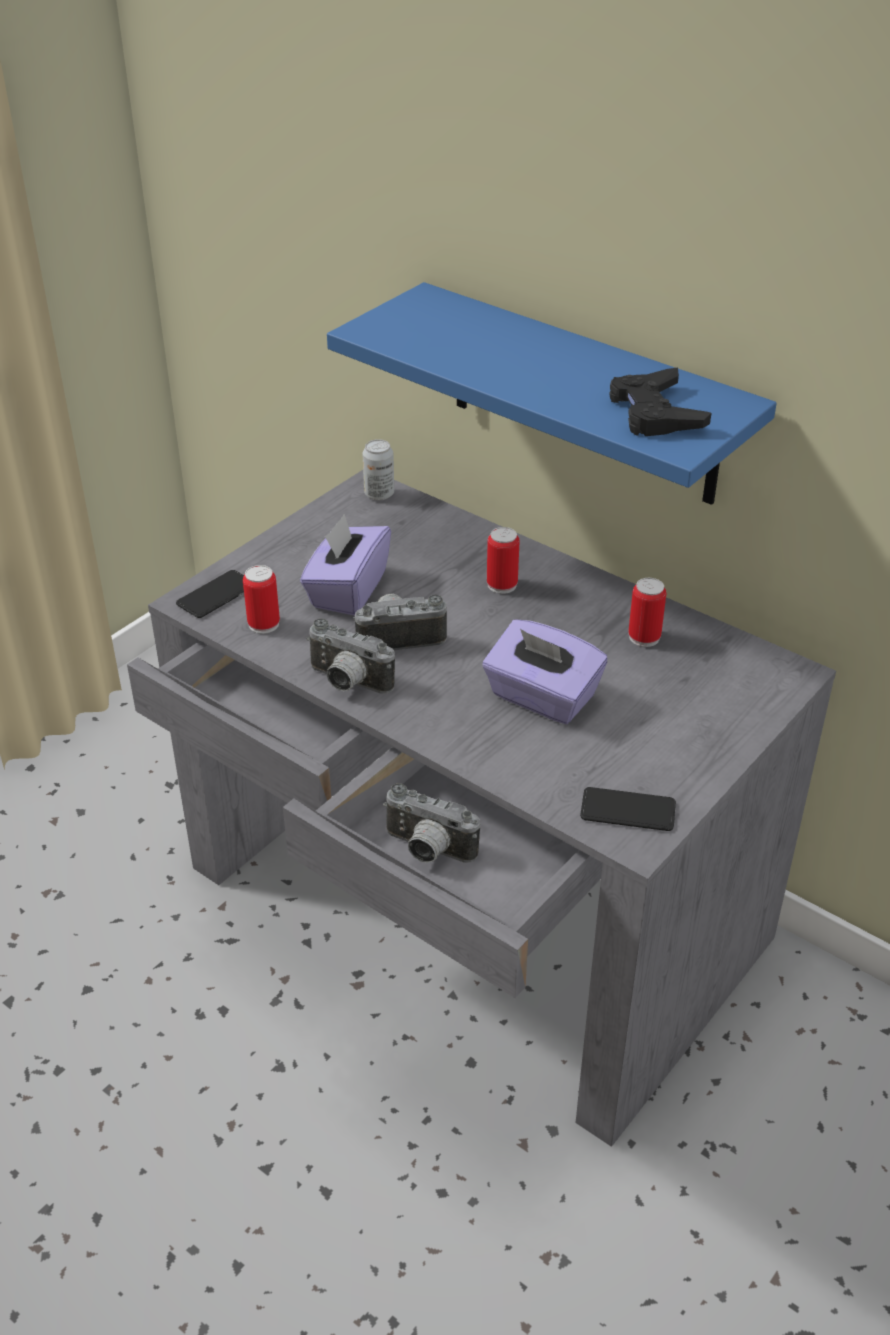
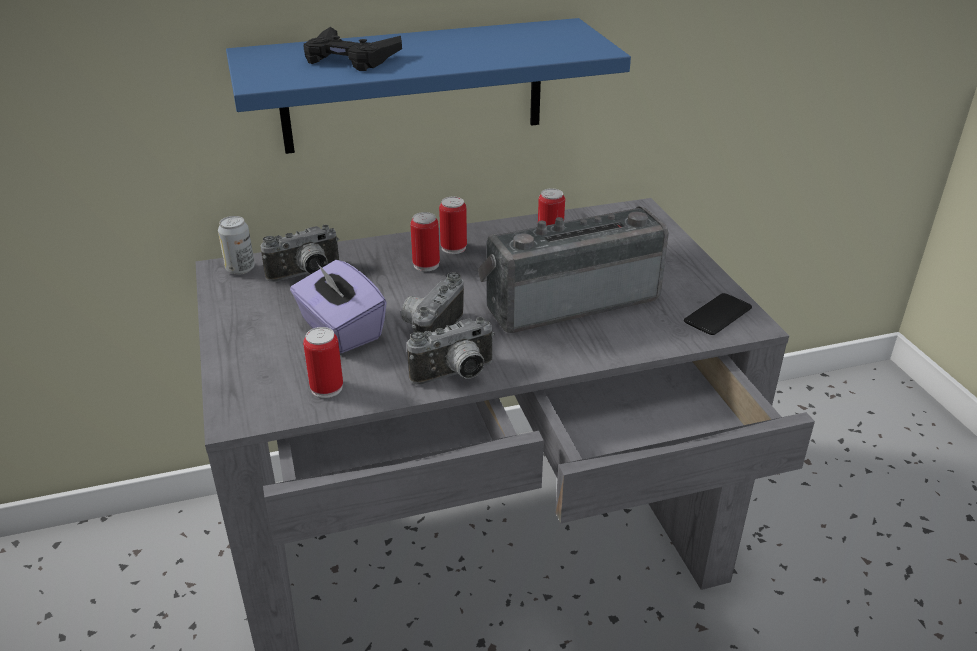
camera: 55 degrees left, 5 degrees down
(216, 595) = (250, 398): phone -> none
(426, 851) = (629, 441): camera -> camera (306, 275)
(541, 698) = (570, 300): purple tissue box -> radio
(551, 586) = (453, 248): none -> can
(655, 412) = (545, 43): black game controller -> black game controller (350, 58)

